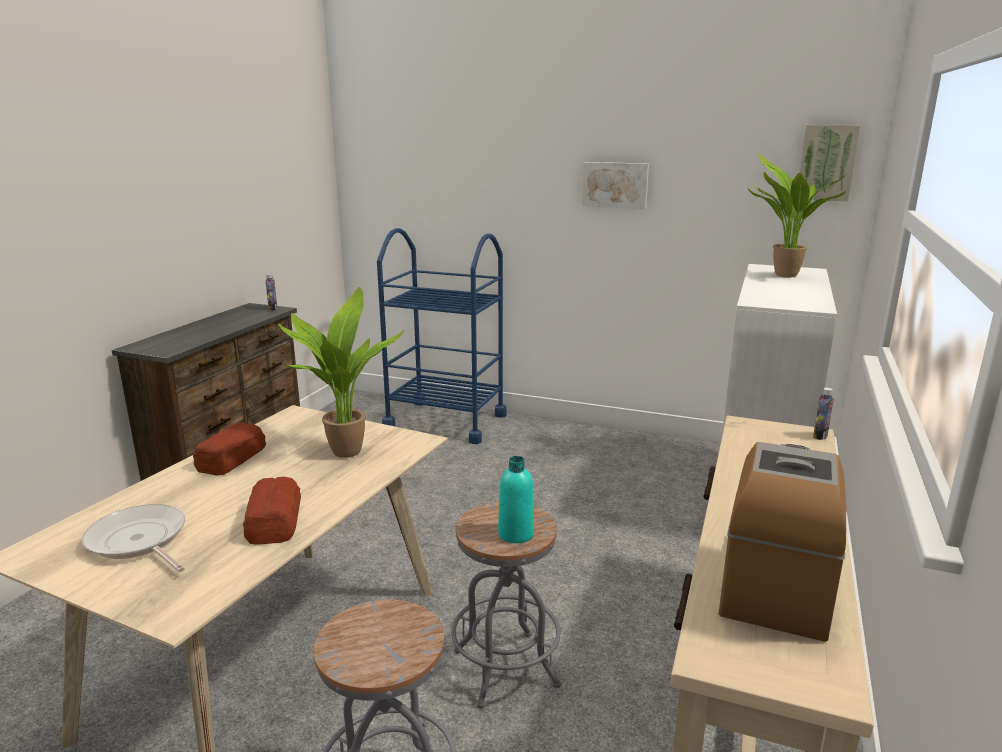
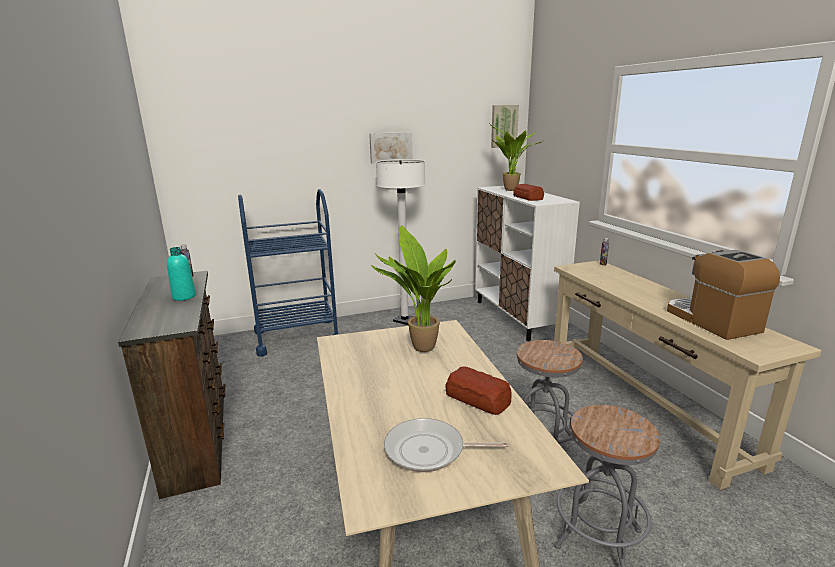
camera: 40 degrees left, 0 degrees up
(233, 458) = (360, 380): bread -> bread (528, 198)
(516, 534) = (560, 355): turquoise bottle -> turquoise bottle (184, 297)
(589, 444) = (404, 320): none -> white floor lamp

